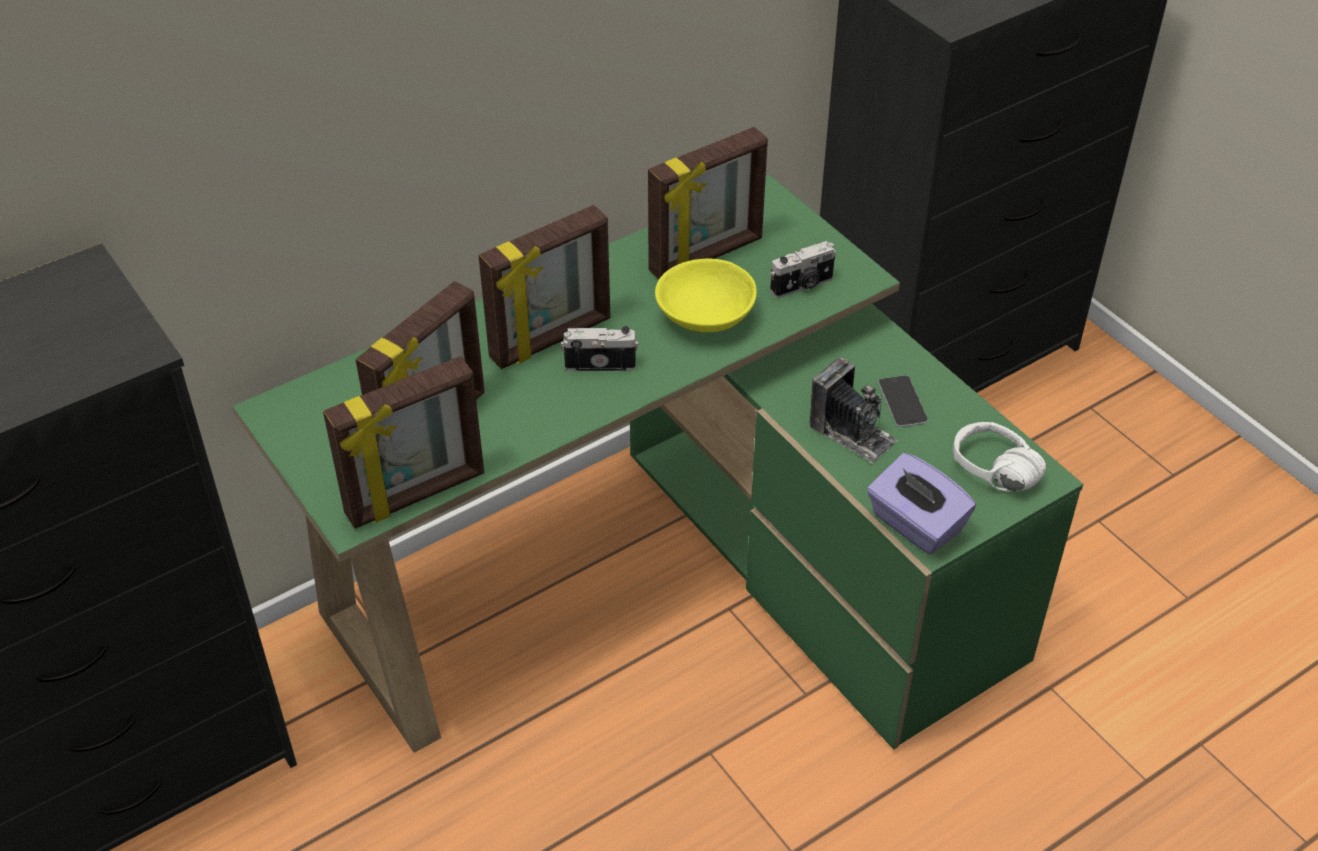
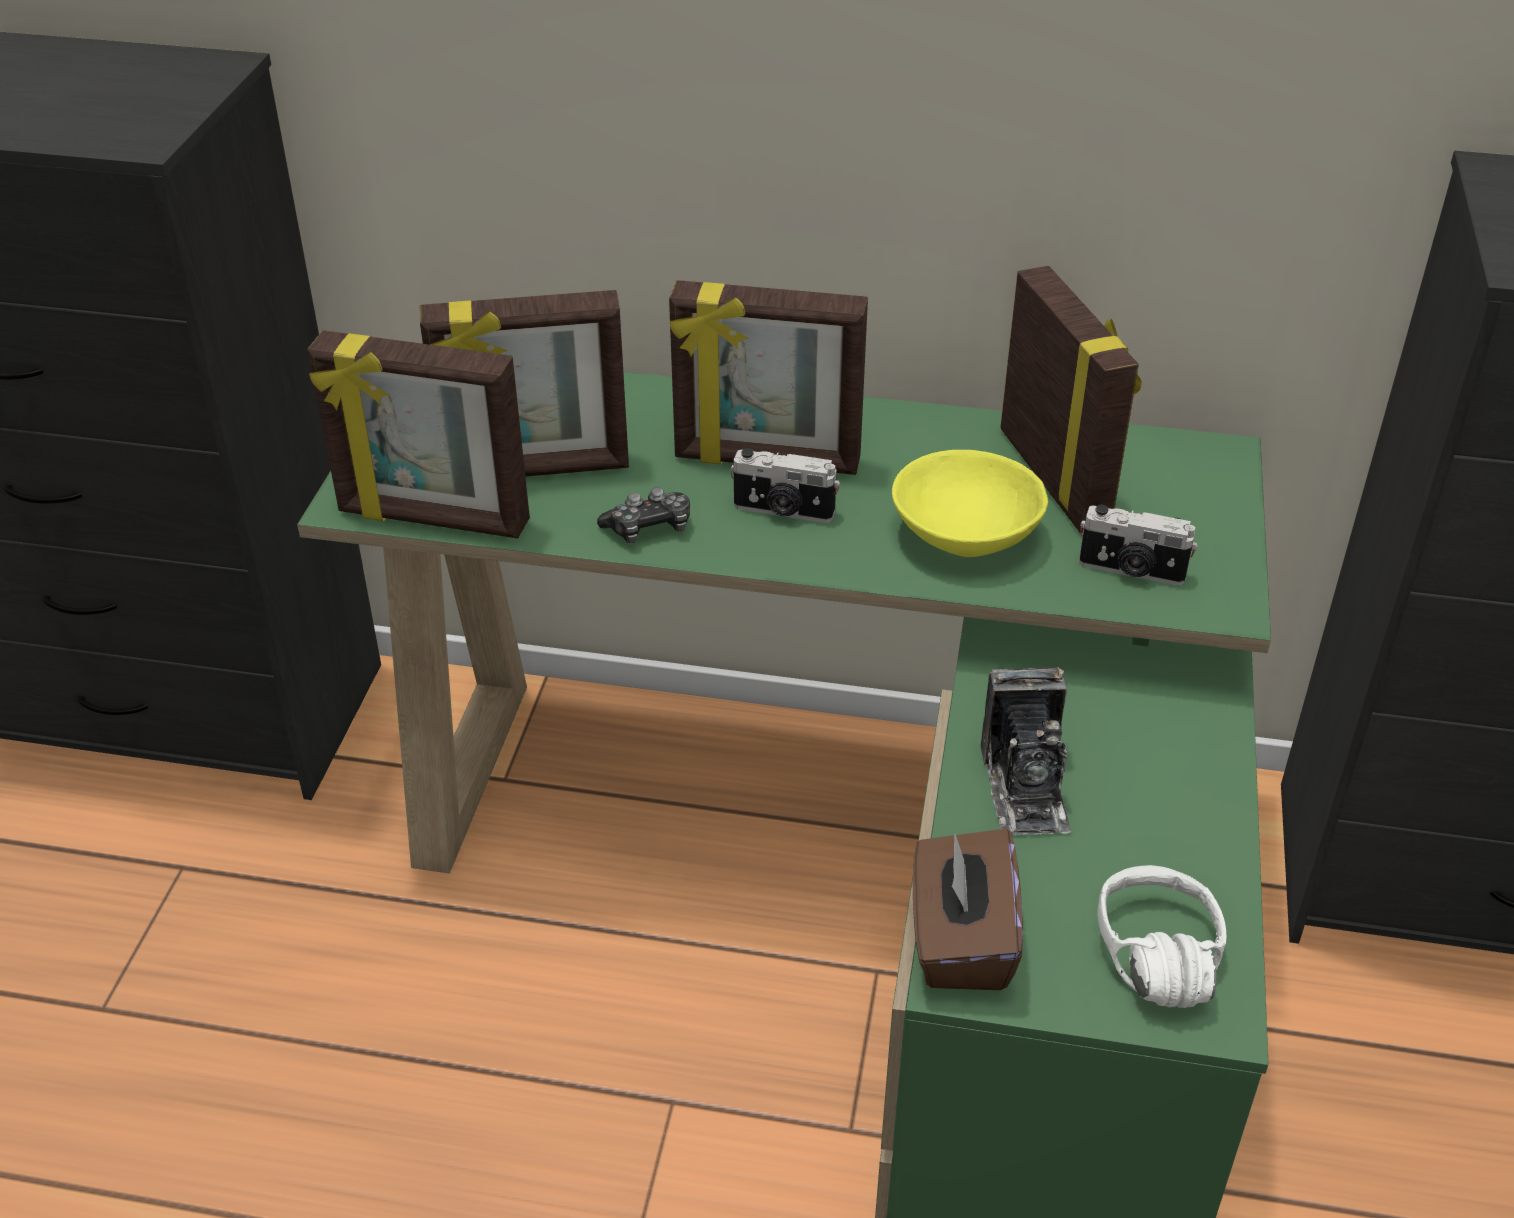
camera: 45 degrees right, 5 degrees down
(544, 419) = (649, 528): none -> game controller
(600, 363) = (783, 511): camera -> camera turned 150 degrees clockwise
(707, 256) = (1056, 478): picture frame -> picture frame turned 120 degrees counterclockwise
(902, 401) = (1139, 795): phone -> none
(915, 524) = (960, 941): purple tissue box -> brown tissue box

